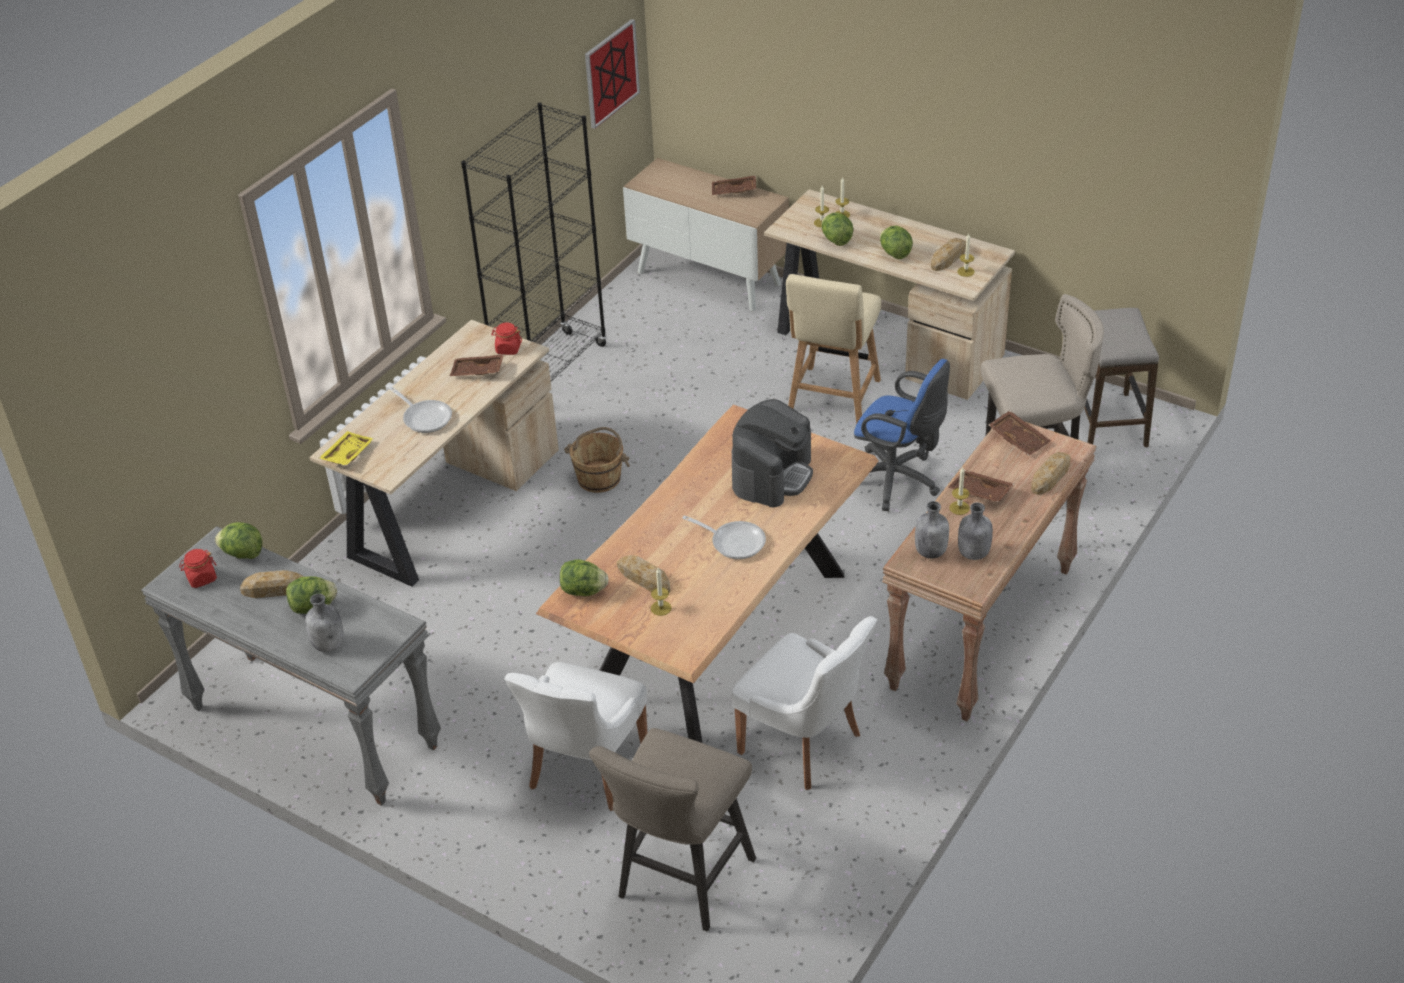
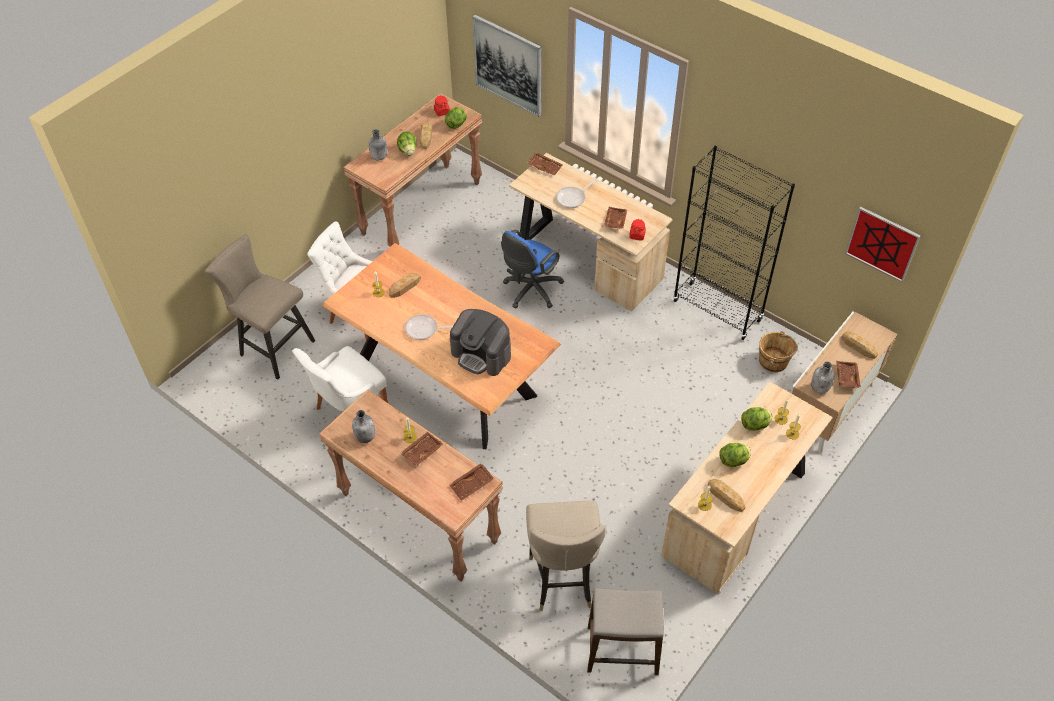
camera: 95 degrees right, 10 degrees up
(184, 415) = (508, 65): none -> picture
(312, 728) = (421, 207): grey console table -> brown console table
(346, 454) = (545, 167): yellow tray -> brown tray
(583, 591) = (402, 261): lettuce -> none
(599, 478) = (600, 330): brown bucket -> brown bucket (774, 361)
(734, 542) = (424, 329): frying pan -> frying pan turned 60 degrees clockwise
(832, 398) = (671, 468): beige chair -> none
(896, 481) = (572, 493): blue office chair -> blue office chair (530, 291)
(930, 551) = (373, 415): grey bottle -> grey bottle (820, 388)
(1051, 476) = (428, 496): bread -> bread (858, 347)

